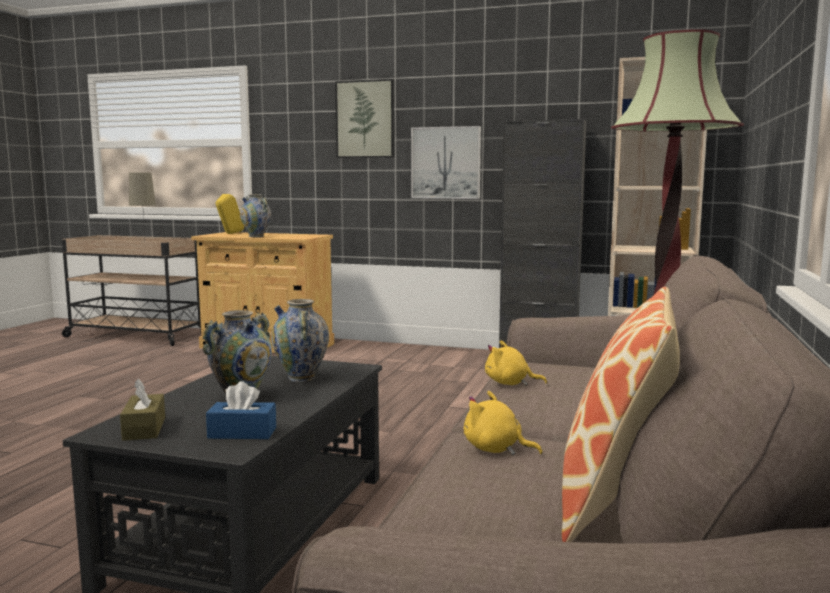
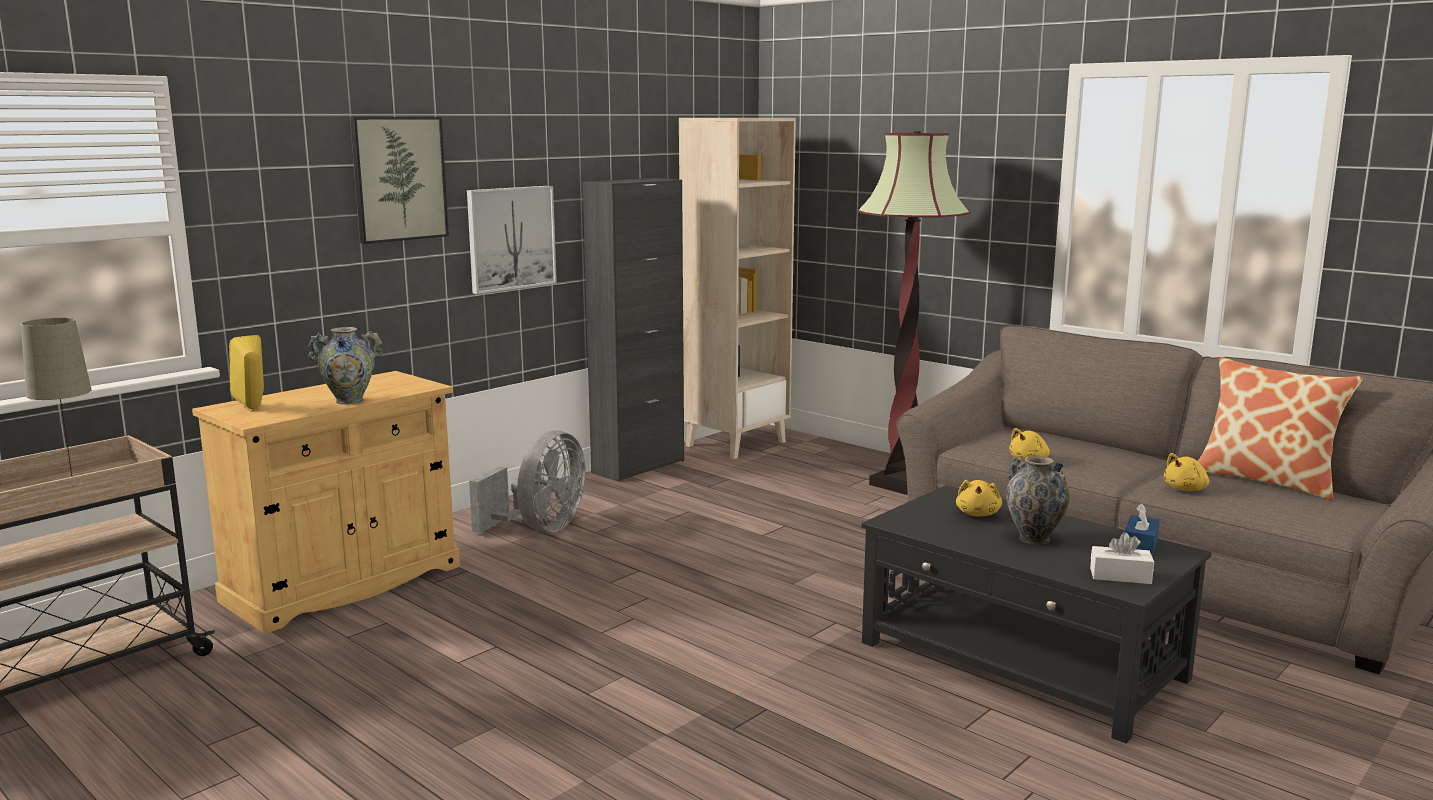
camera: 65 degrees left, 5 degrees up
(144, 428) = (1120, 576): brown tissue box -> white tissue box
(301, 378) = (978, 514): vase -> yellow plush toy
(385, 359) = (540, 529): none -> grey fan

